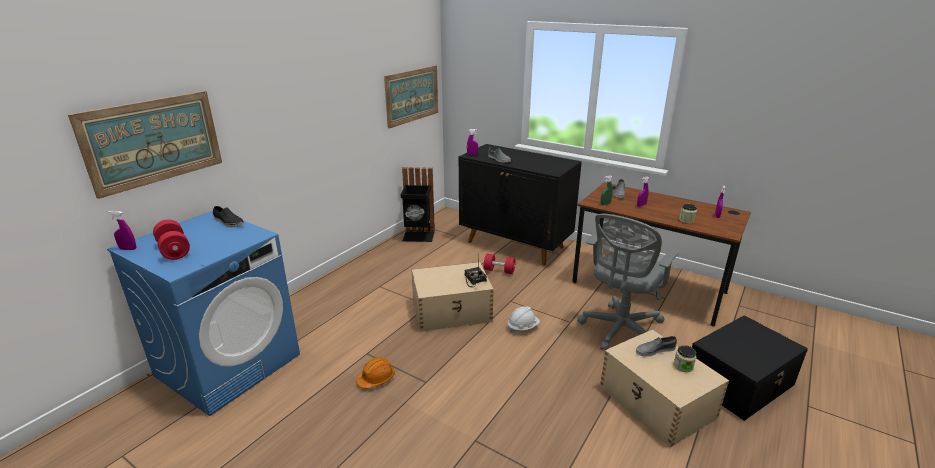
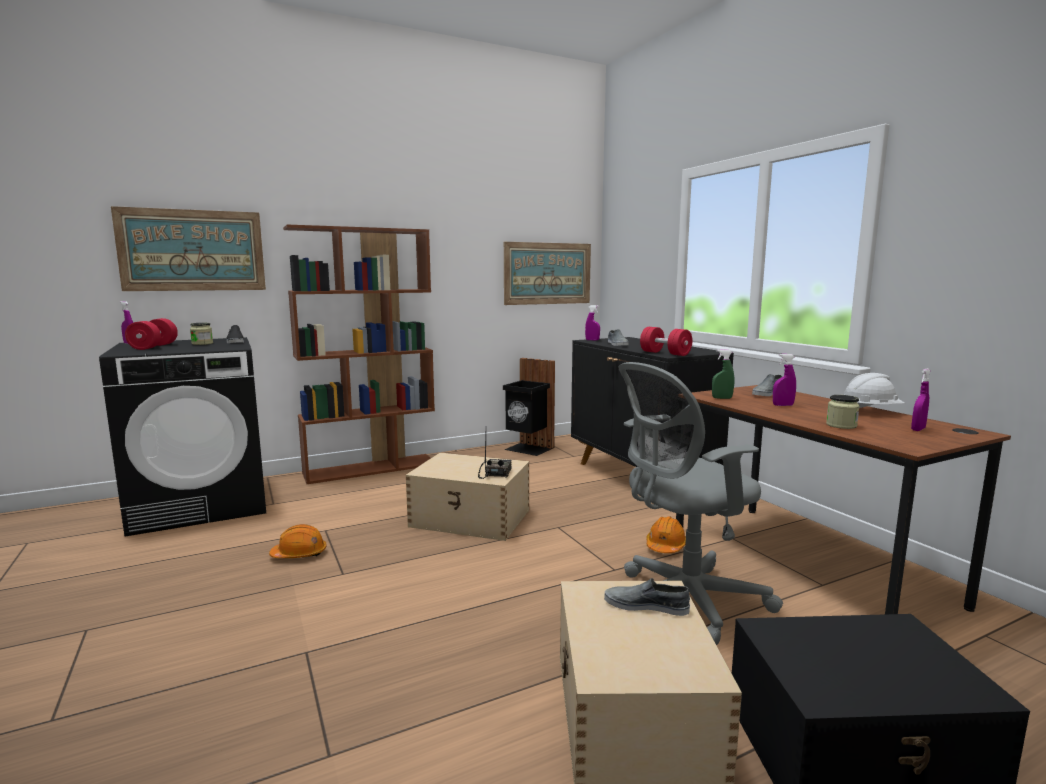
camera: 30 degrees right, 15 degrees down
(229, 364) = (201, 504): blue washing machine -> black washing machine
(324, 287) = (371, 468): none -> brown bookcase
(499, 271) = (584, 496): red dumbbell -> red dumbbell (665, 353)
(523, 327) = (537, 556): white hard hat -> white hard hat (870, 411)
(578, 296) = (665, 546): none -> orange hard hat
(683, 366) = (670, 641): jar -> jar (202, 343)

